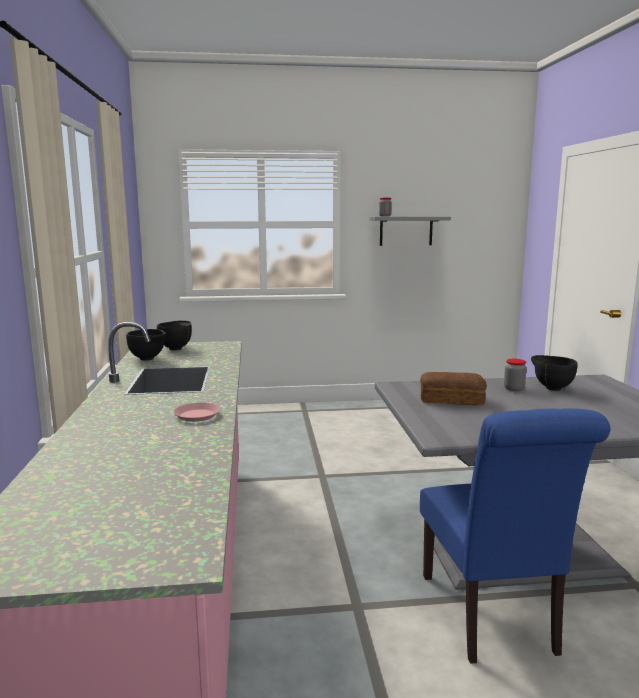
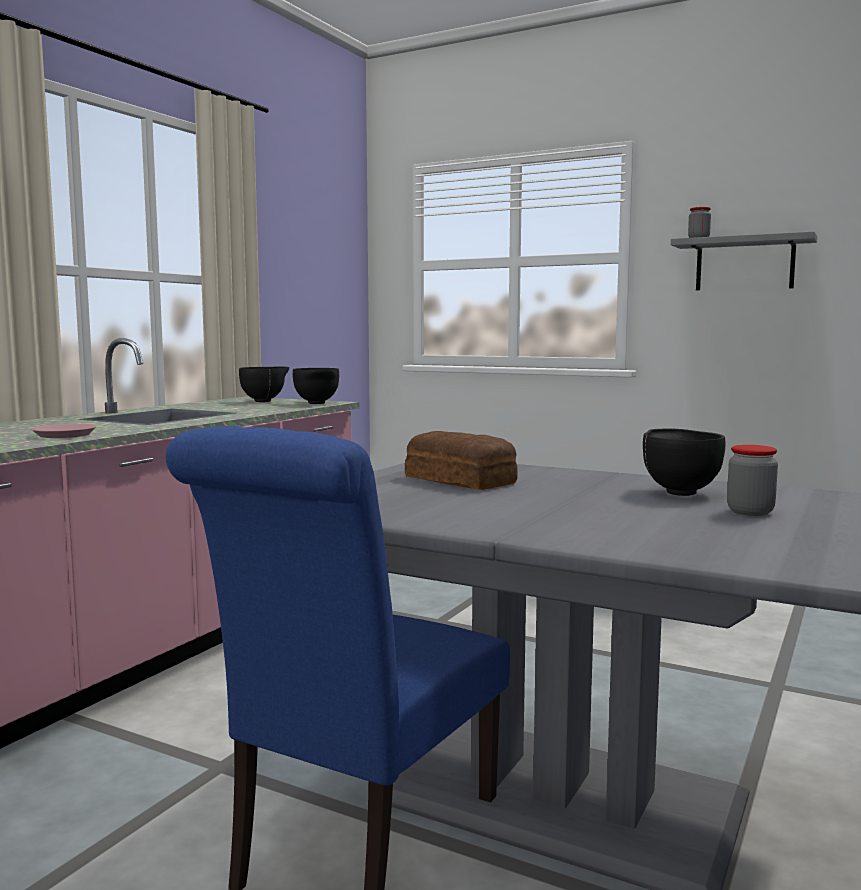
camera: 35 degrees right, 5 degrees down
(148, 359) = (205, 404): black bowl -> black bowl (317, 403)
(514, 389) = (606, 484): jar -> jar (750, 512)

